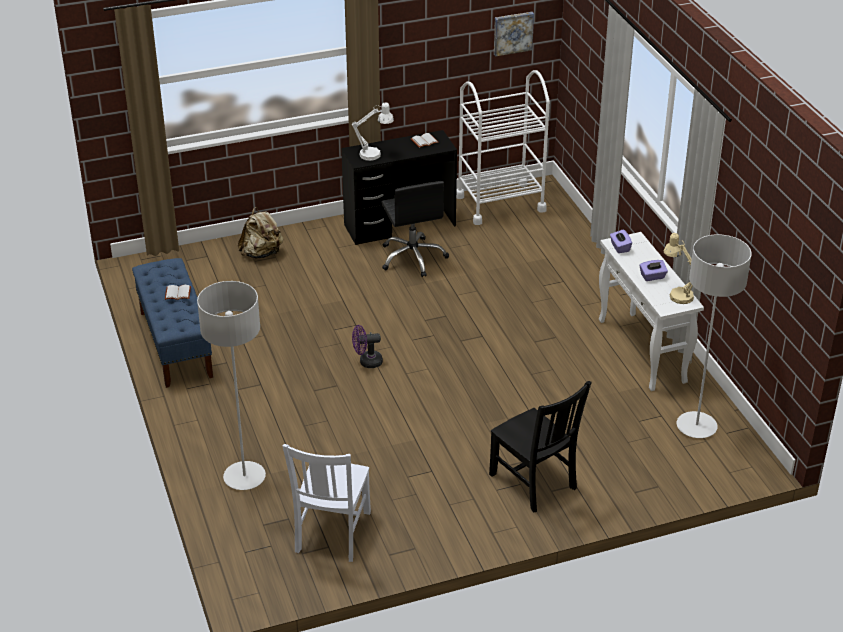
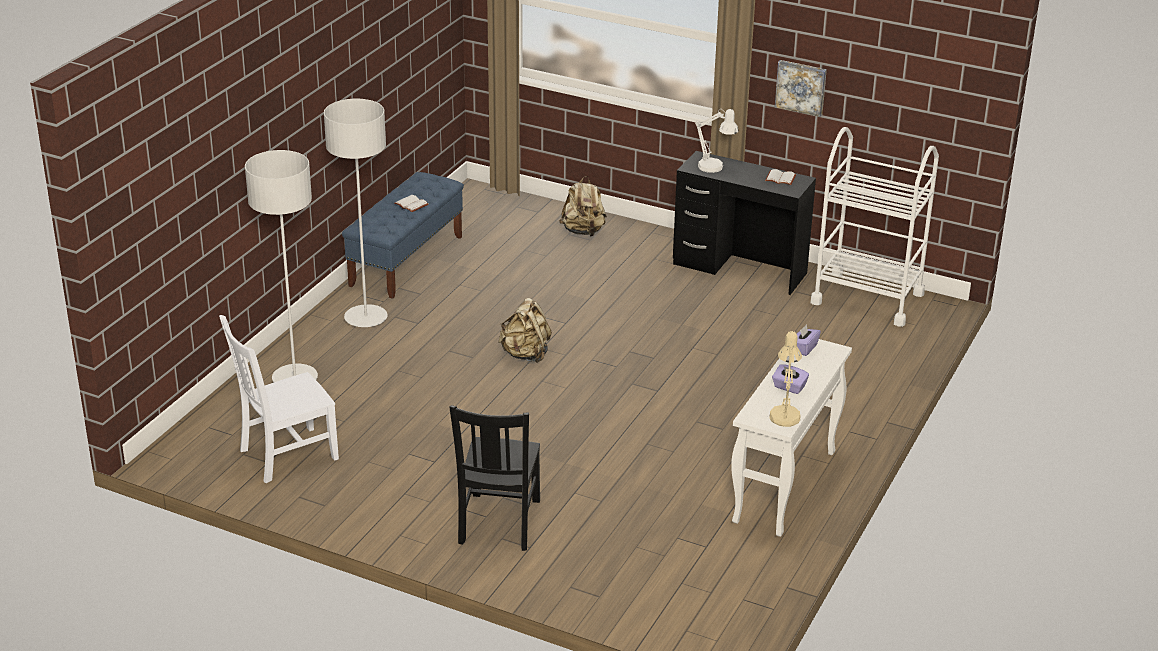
camera: 45 degrees right, 5 degrees down
(367, 362) = (525, 354): purple fan -> beige backpack
(413, 257) = (706, 299): black office chair -> none
(512, 33) = (929, 93): picture -> picture (801, 87)
(696, 426) = (723, 576): grey floor lamp -> grey floor lamp (366, 318)

